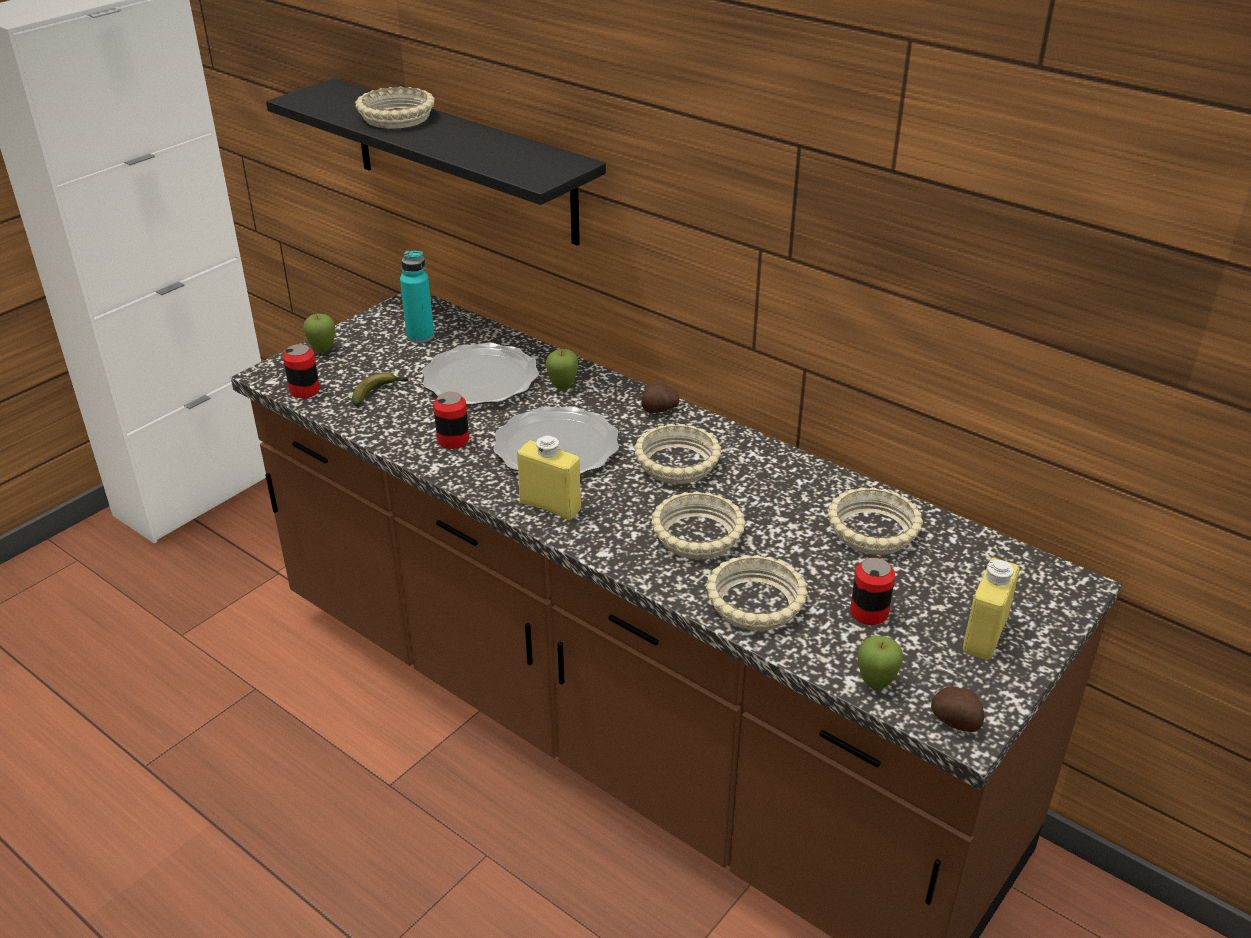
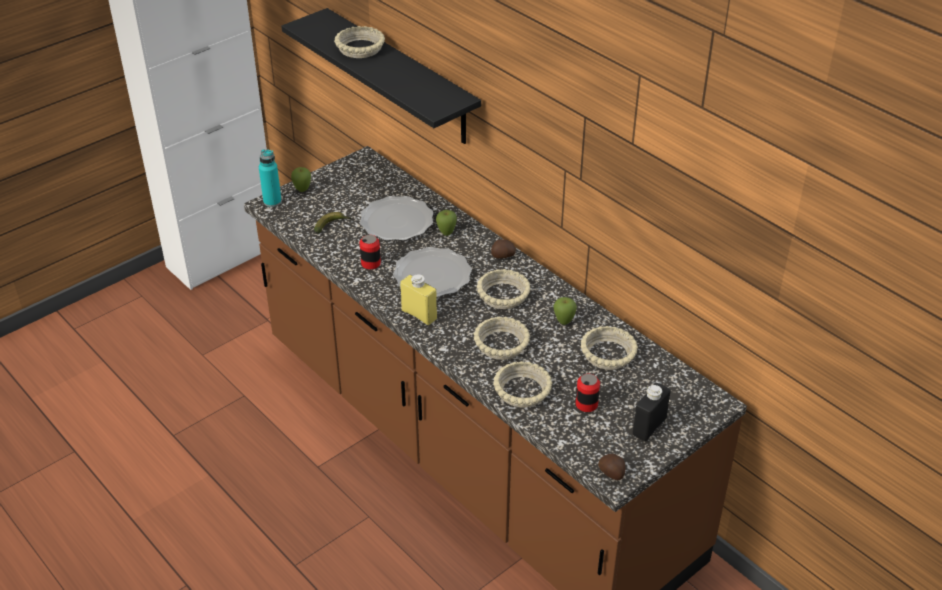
camera: 10 degrees right, 5 degrees up
(304, 390) = (287, 218): can -> none
(420, 336) = (365, 185): turquoise bottle -> turquoise bottle (272, 201)
(875, 684) = (574, 446): apple -> apple (564, 322)
(984, 635) = (649, 426): yellow bottle -> black bottle

